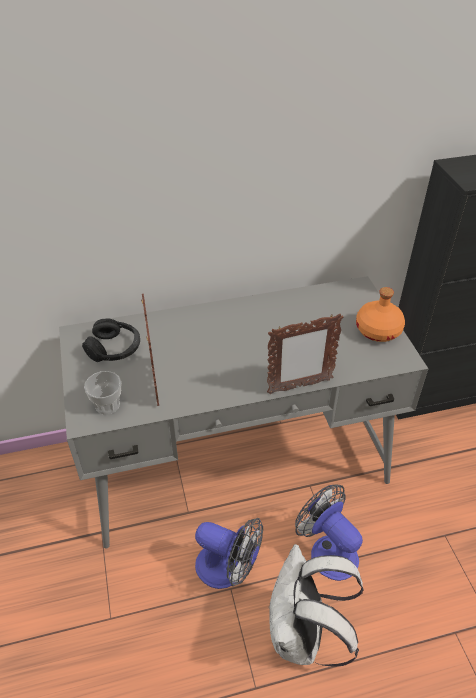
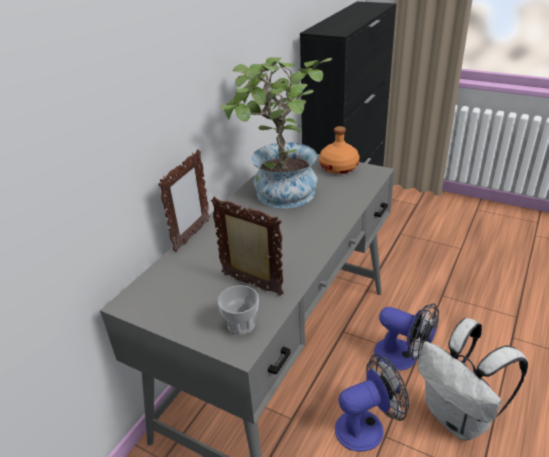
camera: 45 degrees left, 10 degrees down
(114, 348) = (181, 289): black headphones -> none
(284, 323) = (280, 197): none -> potted plant
(299, 386) = (348, 220): picture frame -> picture frame (192, 235)
(327, 550) = (403, 357): fan -> fan turned 150 degrees counterclockwise

